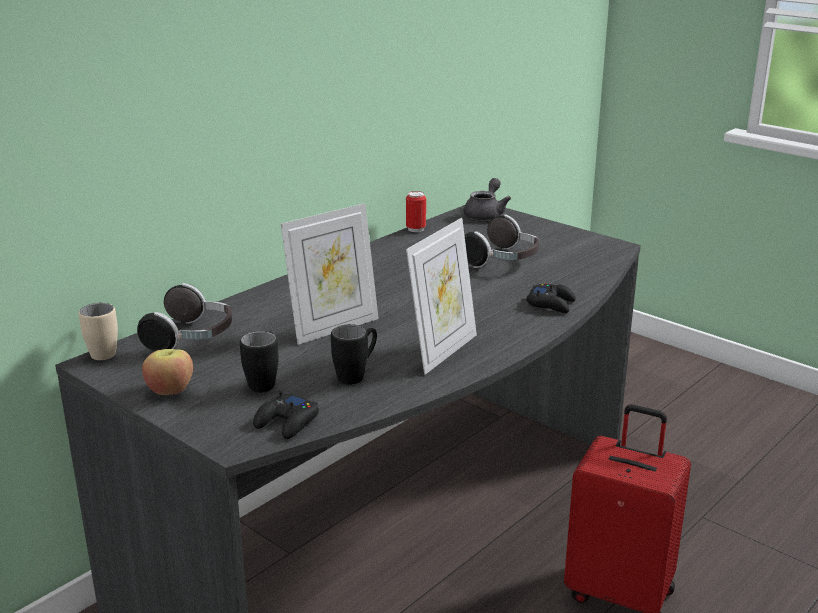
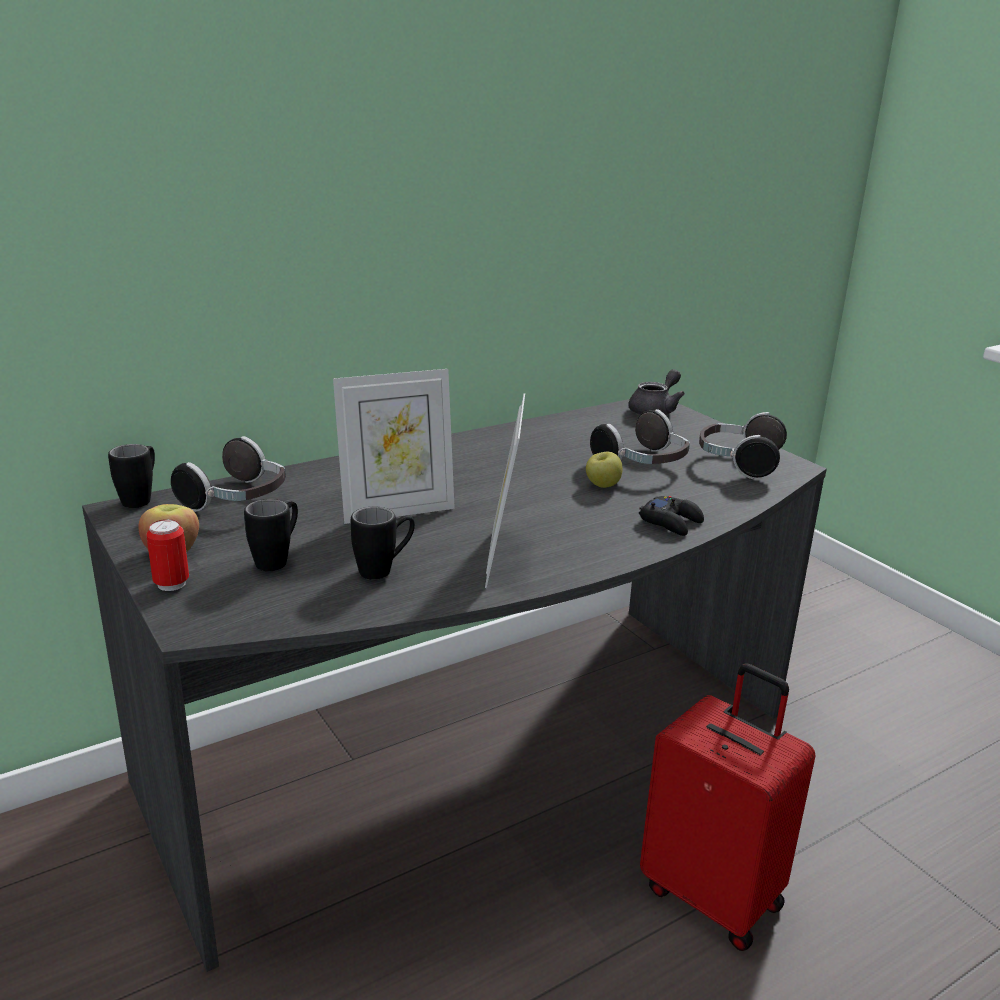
camera: 15 degrees right, 0 degrees up
(105, 350) = (141, 498): beige mug -> black mug
(287, 423) = (267, 611): black game controller -> none
(415, 229) = (564, 416): can -> can (171, 584)
(442, 351) = (503, 557): picture frame -> picture frame turned 135 degrees clockwise
(482, 283) = (602, 486): none -> apple
(573, 249) = (738, 462): none -> headphones

